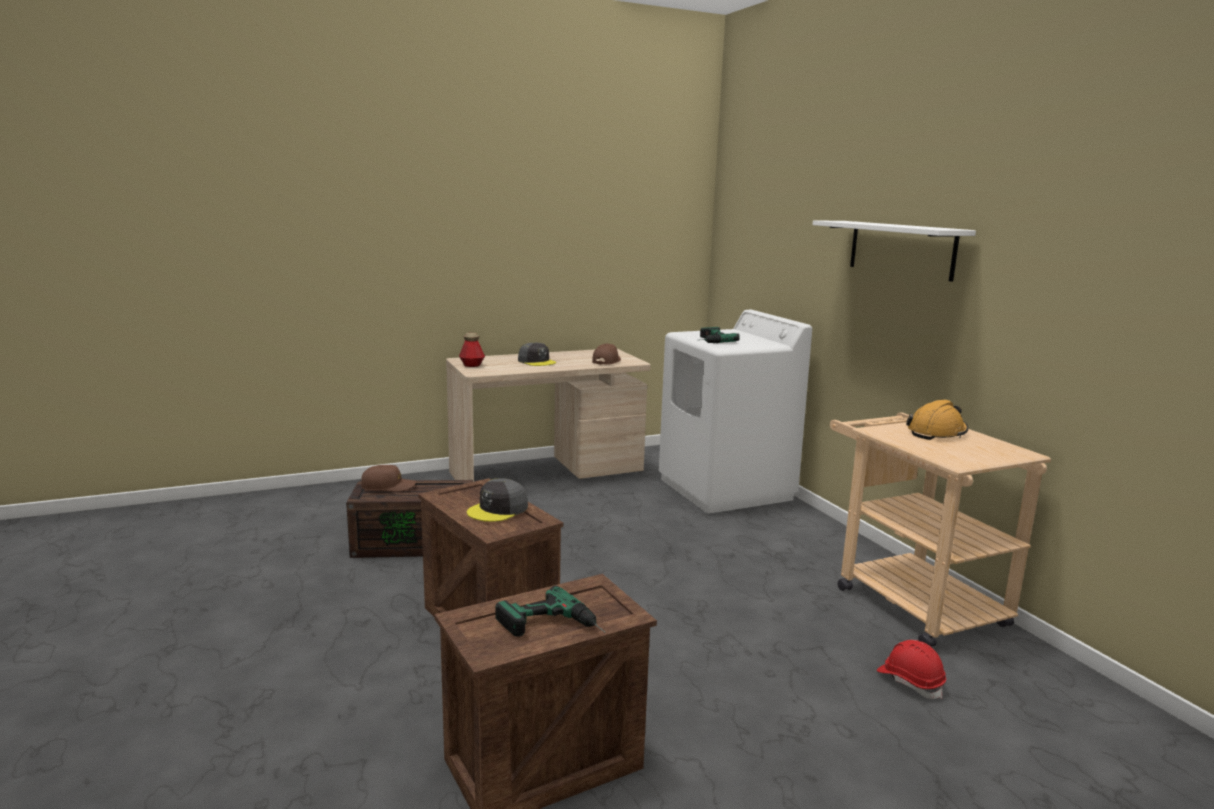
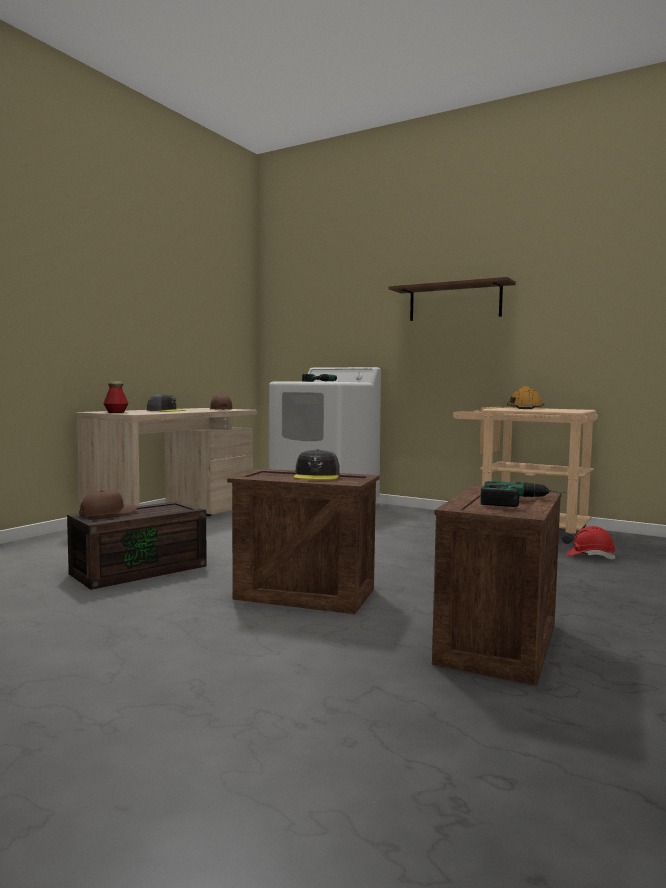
camera: 35 degrees left, 10 degrees down
(901, 249) = (454, 302): white shelf -> brown shelf

